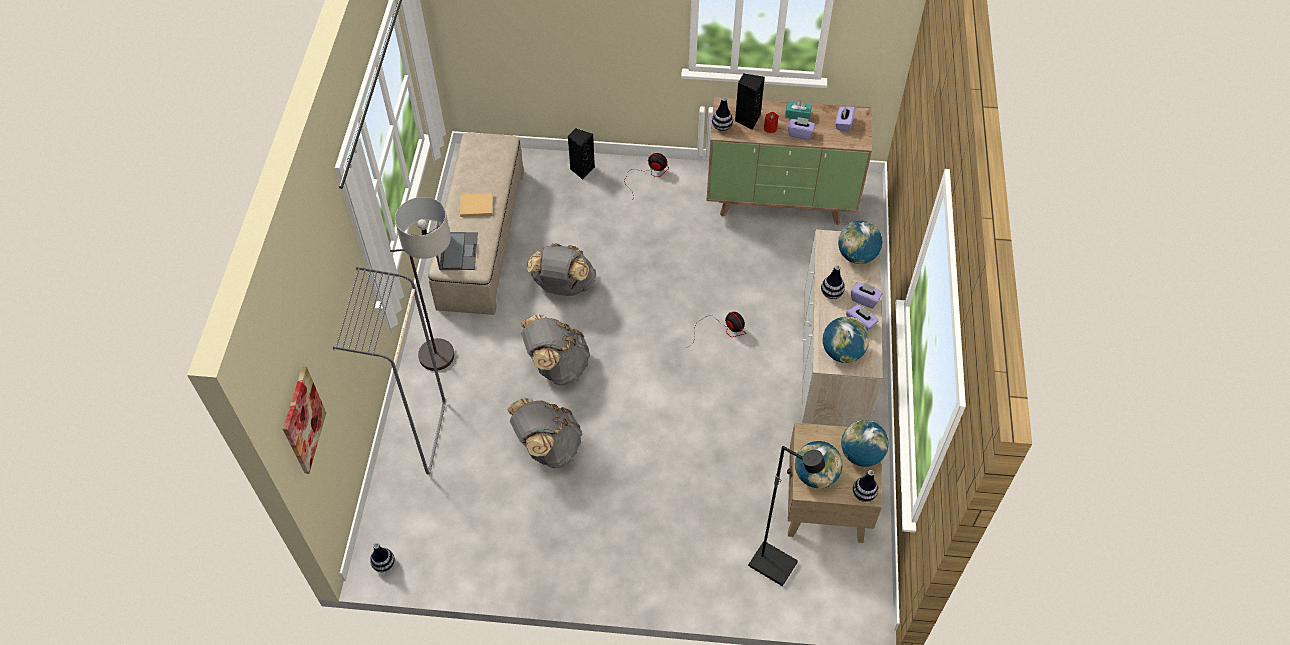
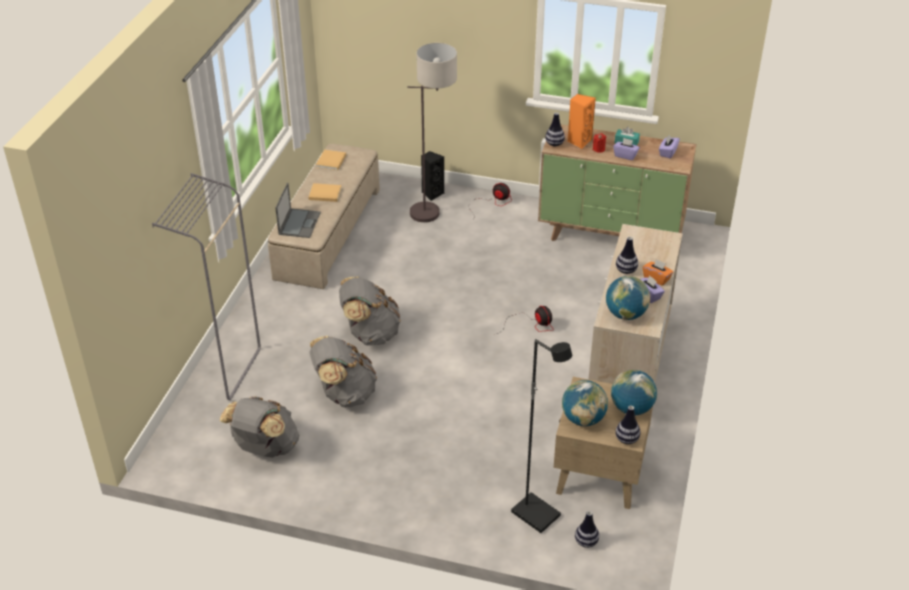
camera: 10 degrees right, 15 degrees down
(303, 420) = (109, 269): picture -> none
(384, 564) = (168, 463): vase -> vase (586, 542)
(447, 354) = (273, 313): grey floor lamp -> grey floor lamp (433, 213)
(472, 160) = (330, 161): none -> beige book
(563, 286) = (392, 276): grey backpack -> grey backpack (264, 448)
(747, 119) = (579, 141): black speaker -> orange speaker
(857, 255) = (657, 246): globe -> none
(864, 299) = (656, 278): purple tissue box -> orange tissue box

